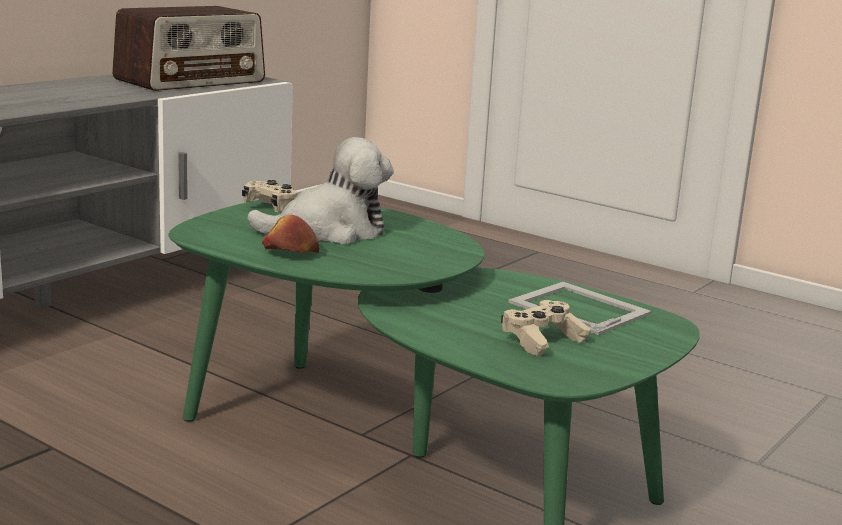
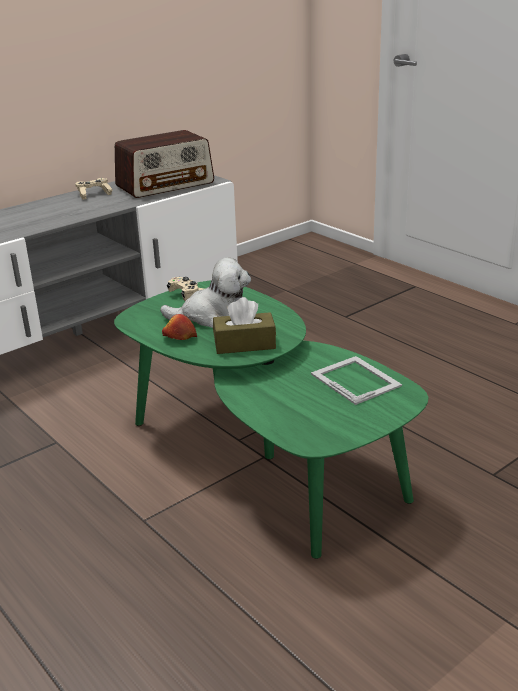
camera: 15 degrees right, 10 degrees up
(399, 260) = (244, 344): none -> brown tissue box
(543, 341) = (316, 409): beige game controller -> beige game controller (94, 194)

